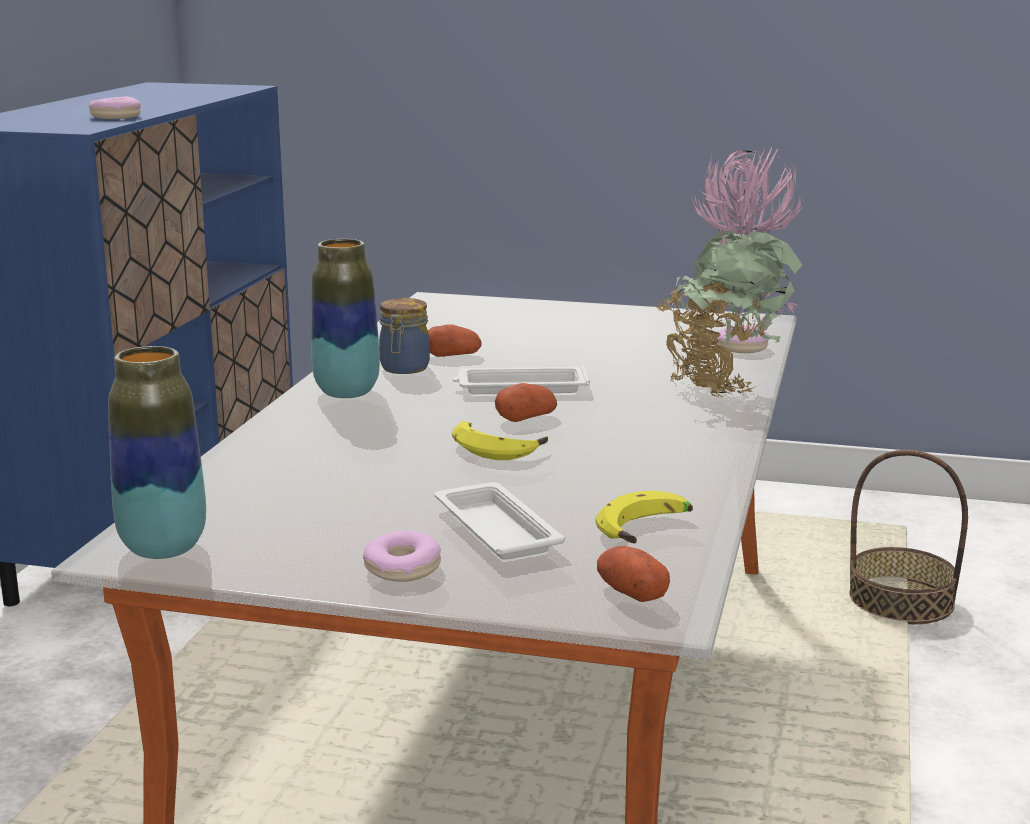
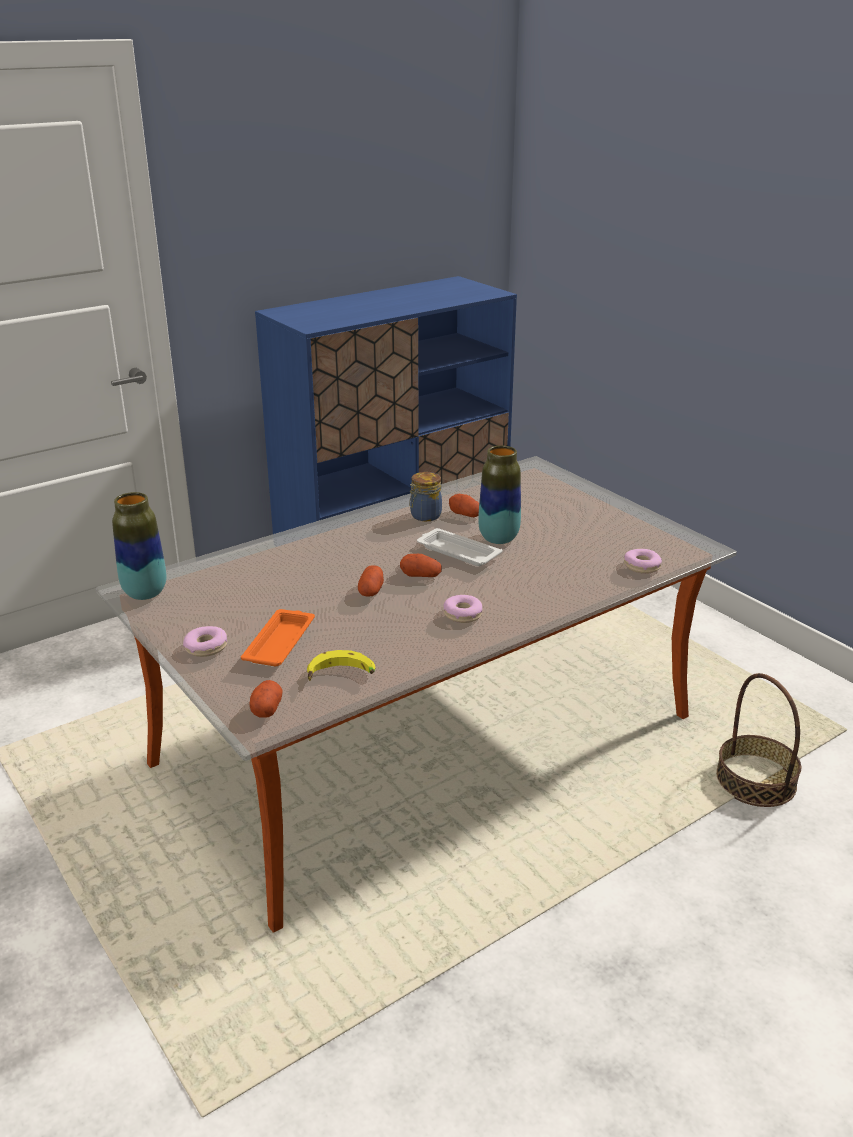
camera: 40 degrees right, 10 degrees up
(115, 117) = (354, 317): donut -> donut (462, 614)
(347, 392) = (369, 523): vase -> vase (498, 538)
(495, 529) = (280, 642): white tray -> orange tray
(498, 448) = (371, 591): banana -> potato
(724, 385) = (572, 592): potted plant -> none

